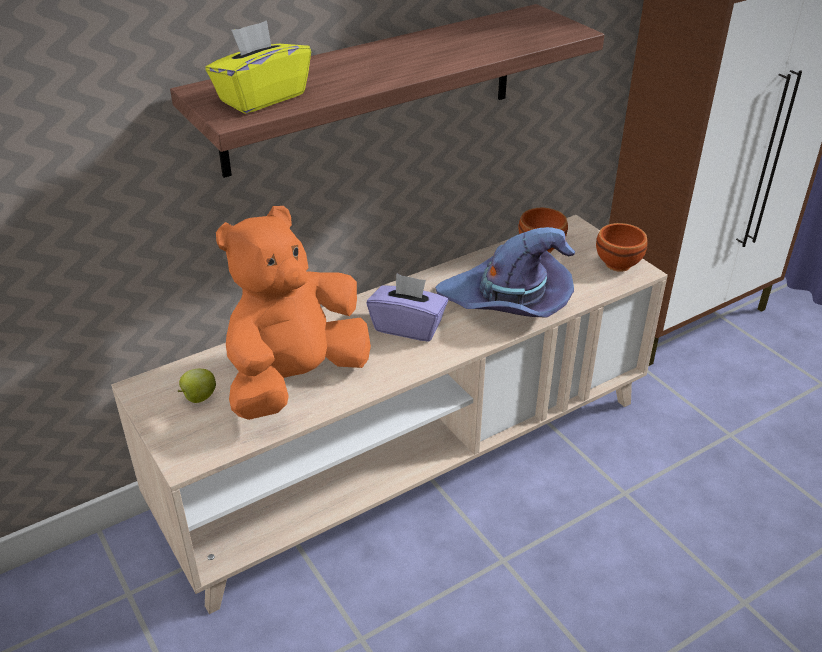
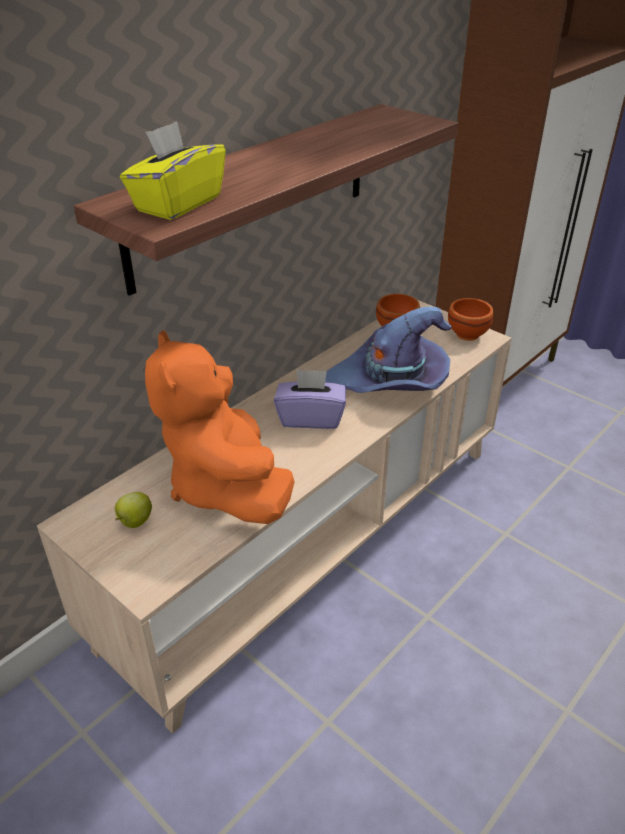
camera: 15 degrees left, 0 degrees up
(295, 379) = (225, 486): orange plush toy -> orange plush toy turned 45 degrees counterclockwise

